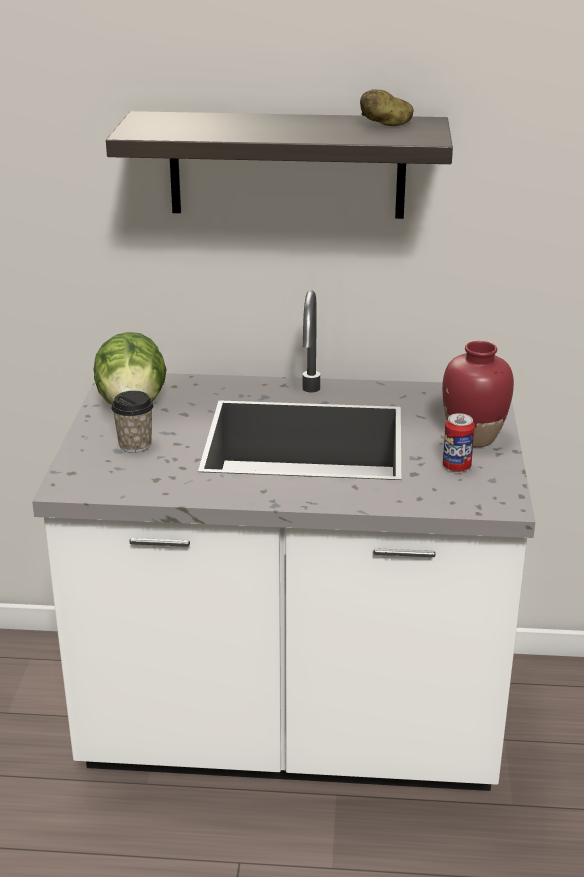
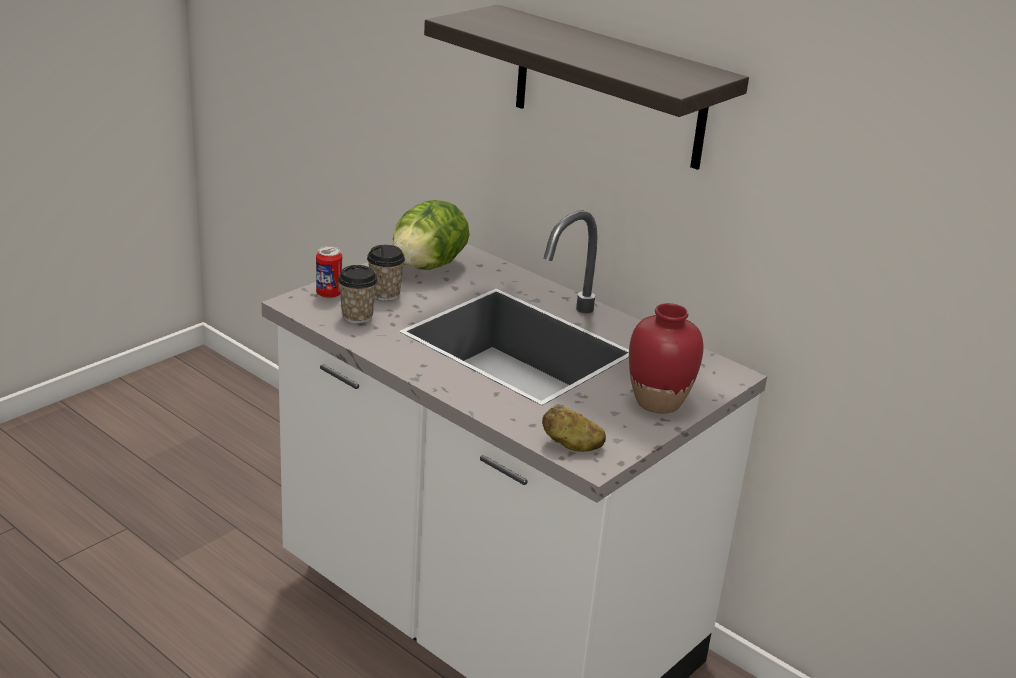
camera: 35 degrees right, 0 degrees up
(142, 475) = (357, 316): none -> cup
(387, 125) = (671, 68): potato -> potato (571, 445)
(456, 467) = (603, 417): can -> can (329, 294)

